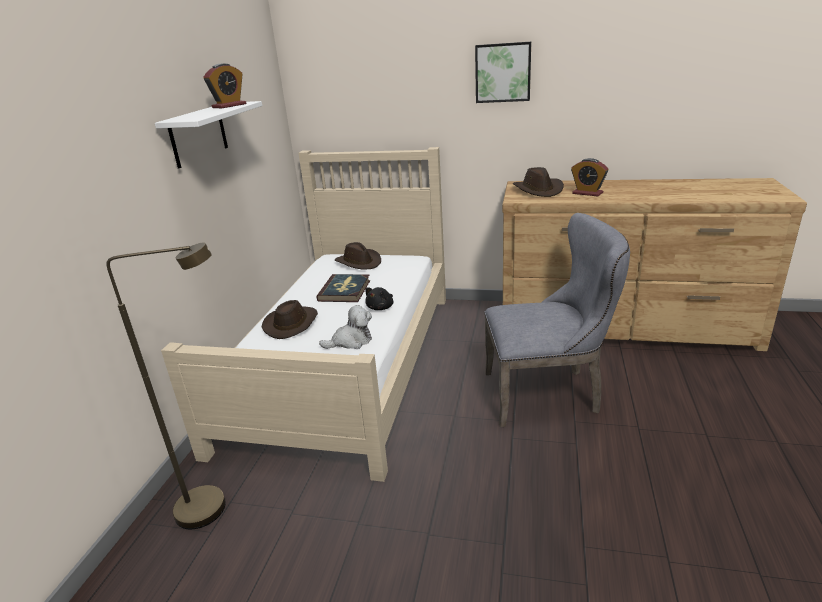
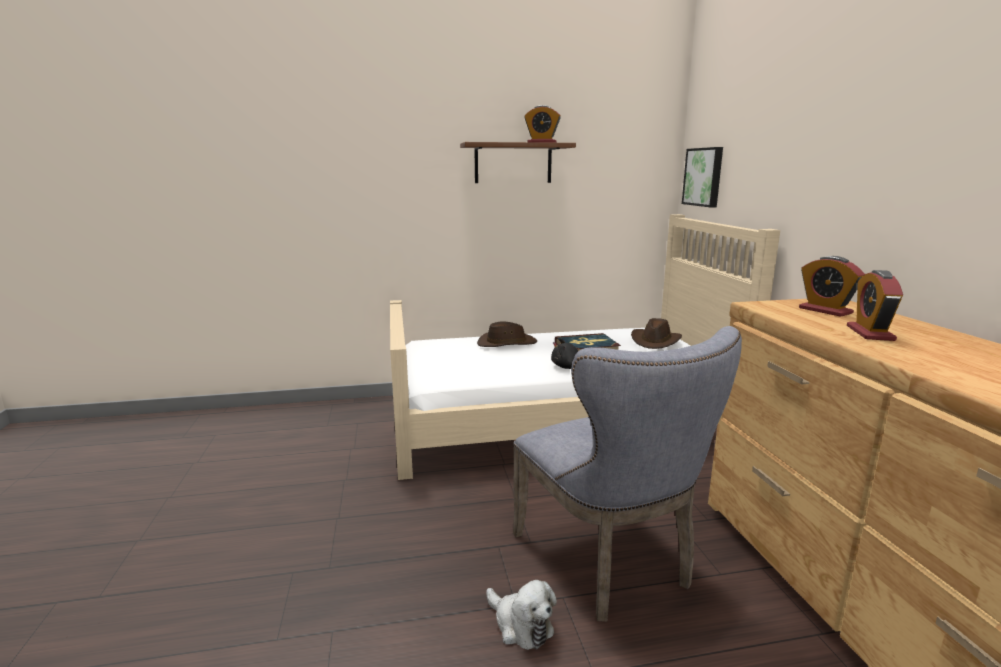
camera: 65 degrees right, 10 degrees down
(198, 134) = (513, 163): white shelf -> brown shelf
(215, 505) = (353, 419): brown floor lamp -> none
(351, 341) = (493, 368): plush toy -> plush toy (520, 625)
(503, 72) = (871, 127): picture -> picture (704, 177)
(538, 190) = (825, 310): brown hat -> alarm clock

